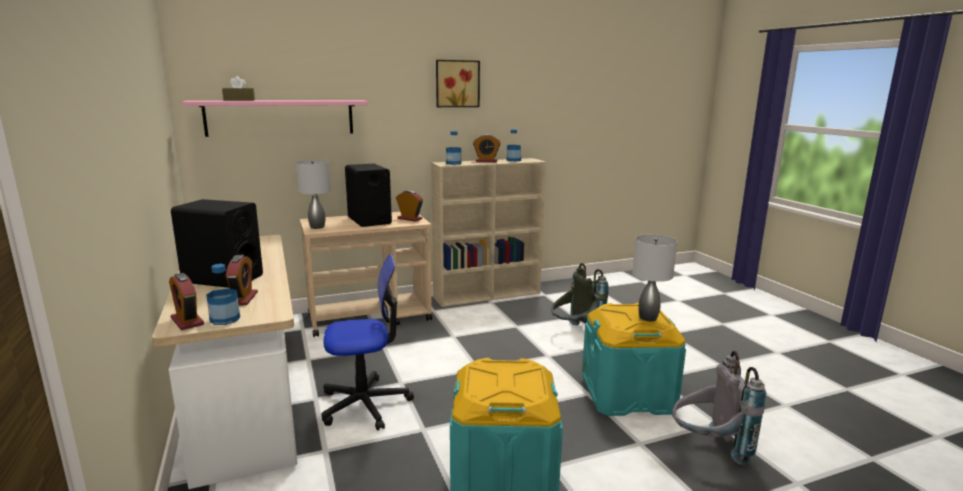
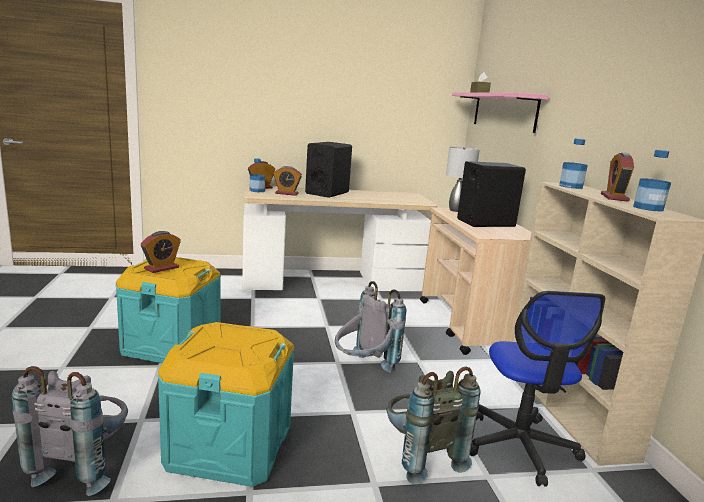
camera: 100 degrees right, 0 degrees up
(365, 404) = (301, 311): office chair -> office chair (520, 446)
(409, 219) = (499, 234): alarm clock -> alarm clock (161, 268)
(457, 83) = (634, 70): picture -> none
(483, 357) = (363, 369): none -> grey backpack
(648, 318) = (217, 349): grey table lamp -> none

